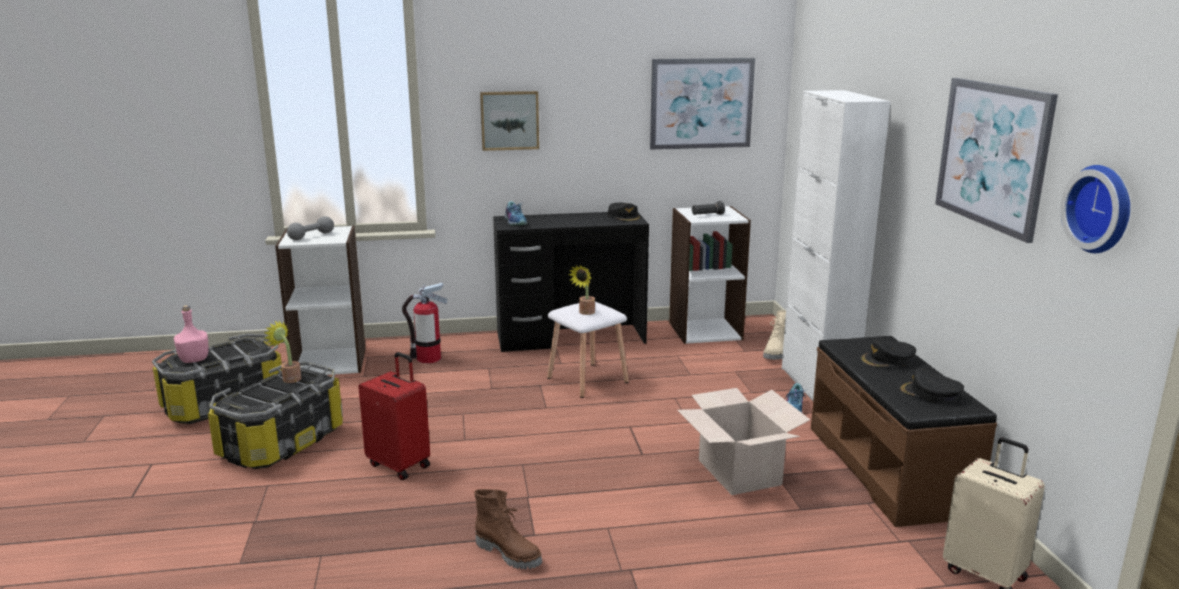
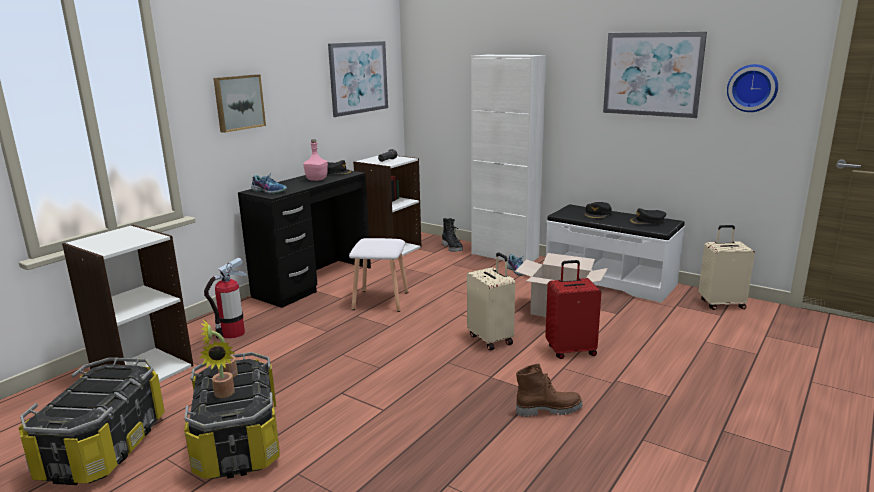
camera: 45 degrees left, 0 degrees up
(195, 359) = (75, 406): pink bottle -> pink bottle (317, 179)
(311, 236) = (116, 241): grey dumbbell -> none
(400, 465) = (371, 404): red suitcase -> red suitcase (570, 350)
(585, 313) = (383, 245): potted plant -> potted plant (224, 395)
(604, 464) = (491, 339): none -> beige suitcase
(776, 353) = (452, 248): beige boot -> black boot
(889, 469) = (610, 280): brown bench -> white bench

